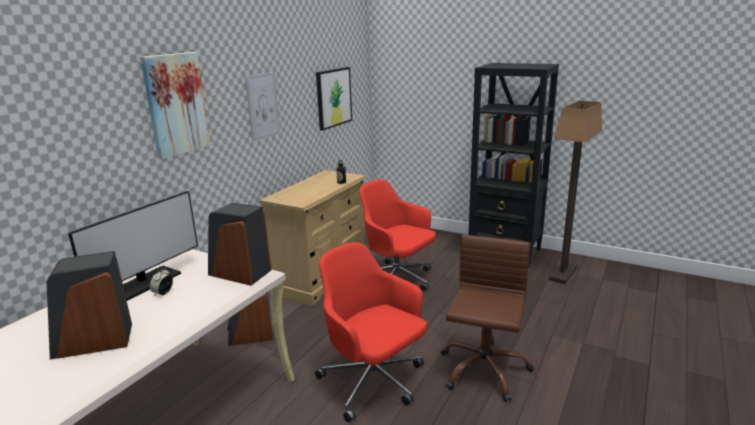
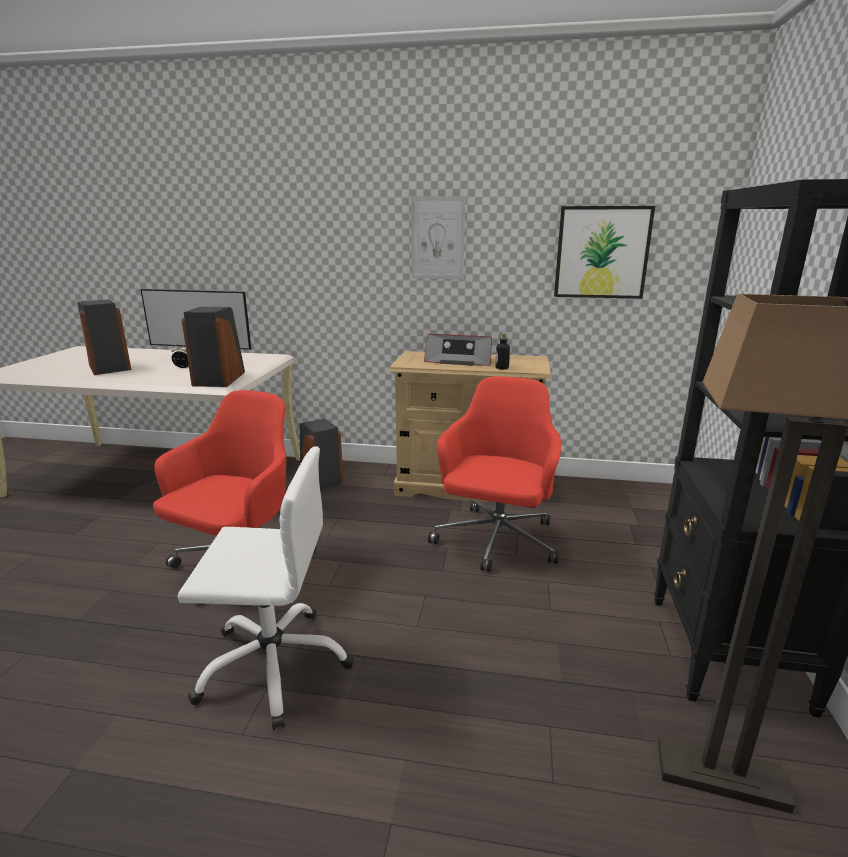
camera: 70 degrees right, 0 degrees up
(176, 104) = (309, 215): picture -> none
(310, 189) = (459, 360): none -> radio
(483, 369) = (274, 664): brown office chair -> white office chair

